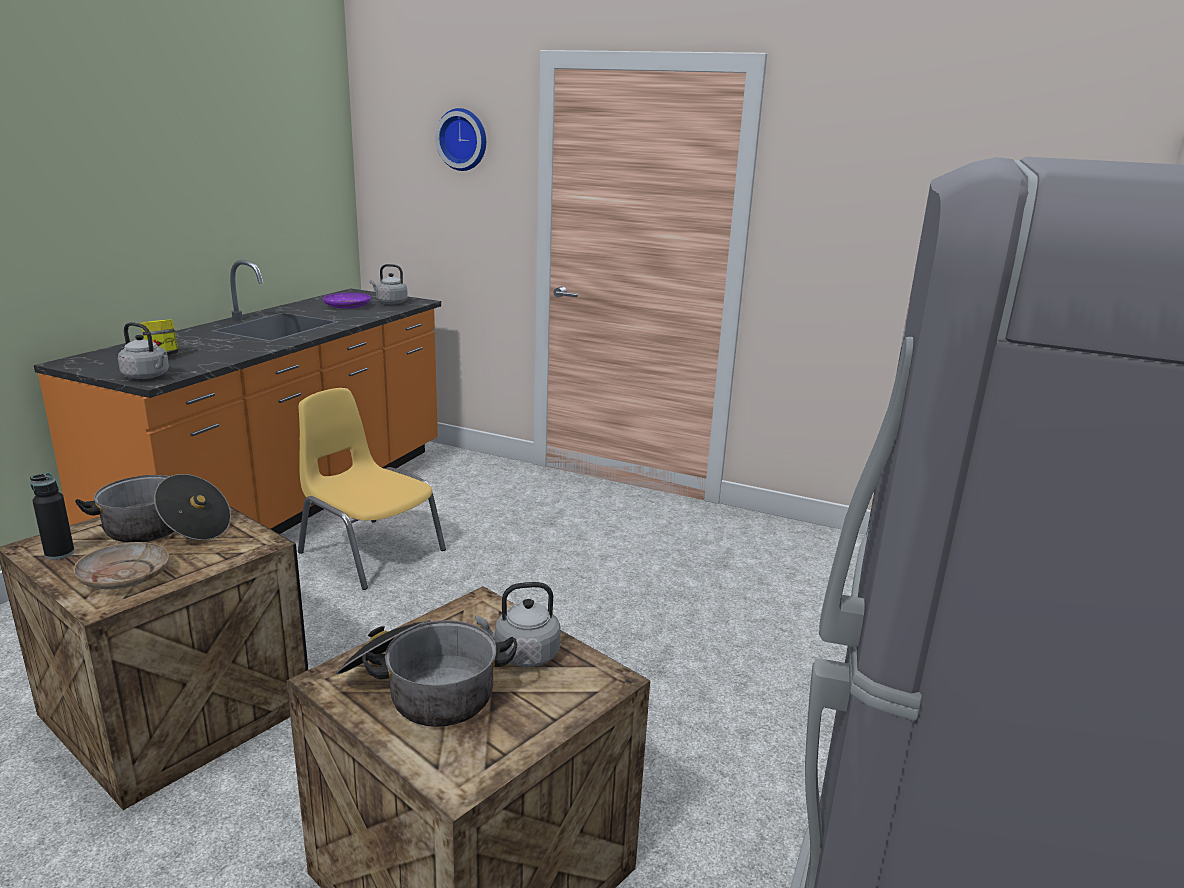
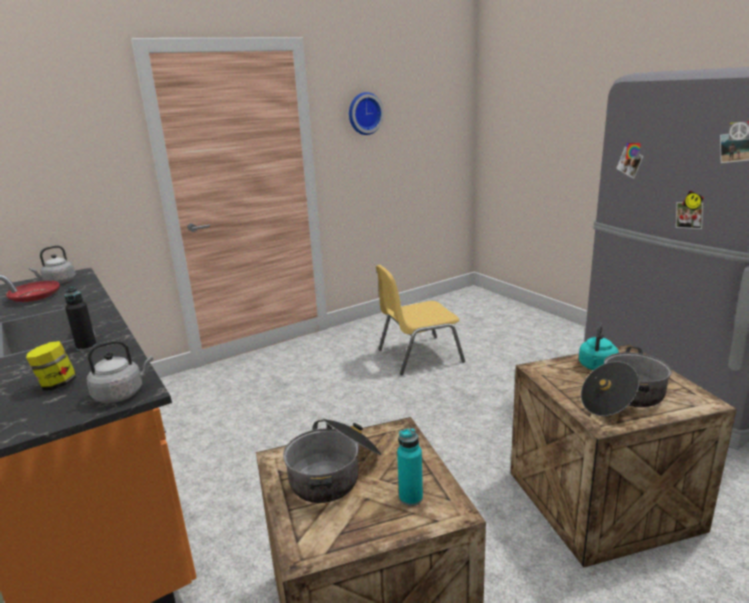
camera: 55 degrees left, 0 degrees up
(59, 553) = (336, 535): black bottle -> black bottle (86, 347)
(124, 576) = (410, 498): beige plate -> turquoise bottle
(347, 306) = (36, 297): purple plate -> red plate
(370, 551) = (231, 468): yellow chair -> yellow chair (418, 355)
(463, 139) = (66, 121): wall clock -> wall clock (364, 113)
(523, 655) = (596, 367): grey kettle -> turquoise kettle

